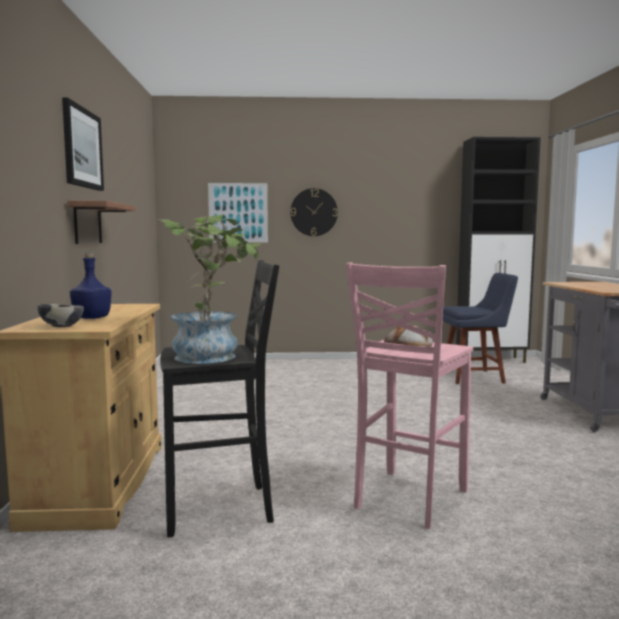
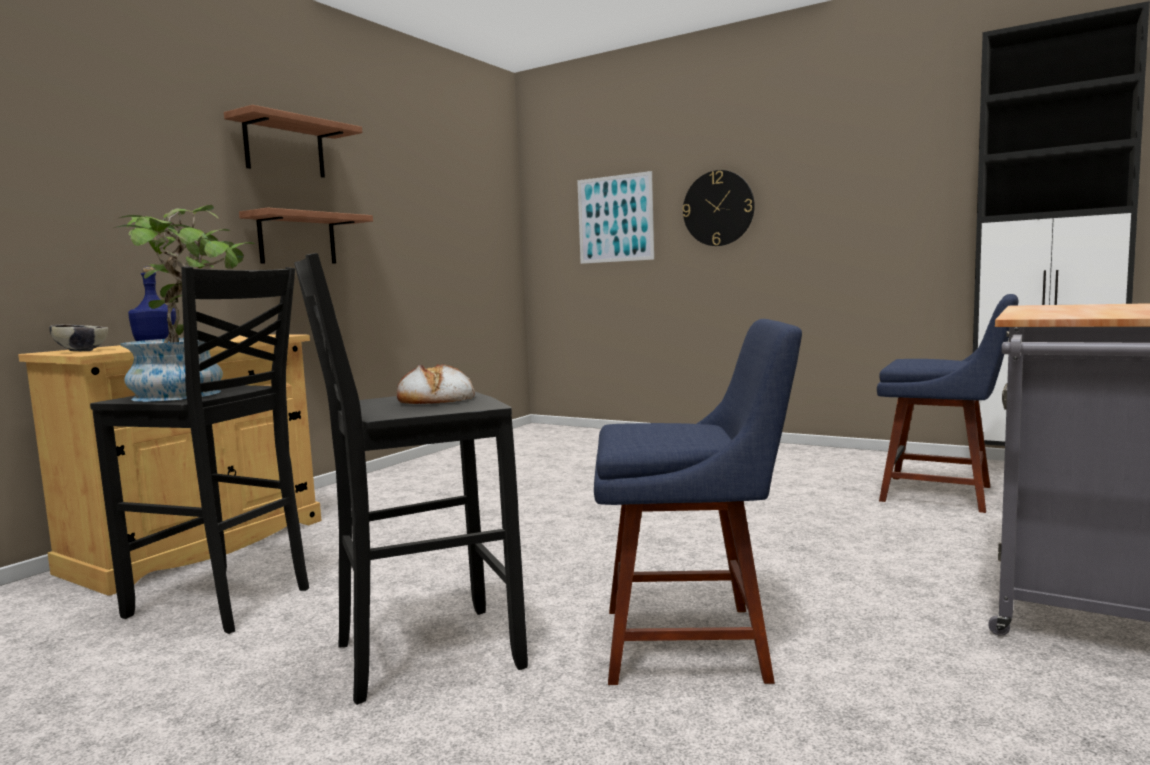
camera: 35 degrees right, 0 degrees up
(82, 148) = (284, 148): picture -> shelf
(407, 499) = (422, 654): pink stool -> black stool
(508, 461) = (694, 643): none -> blue chair

